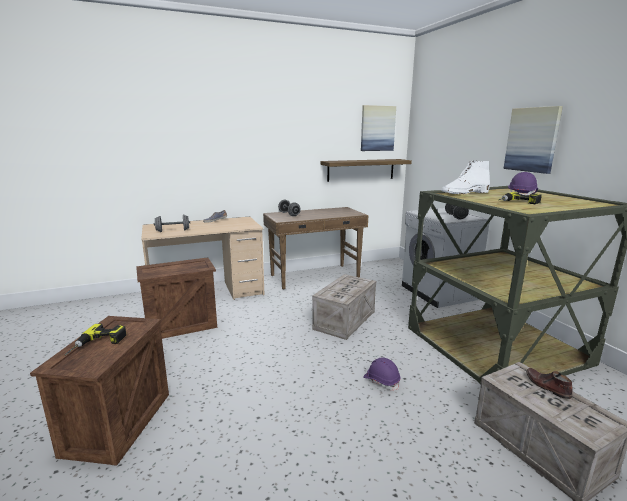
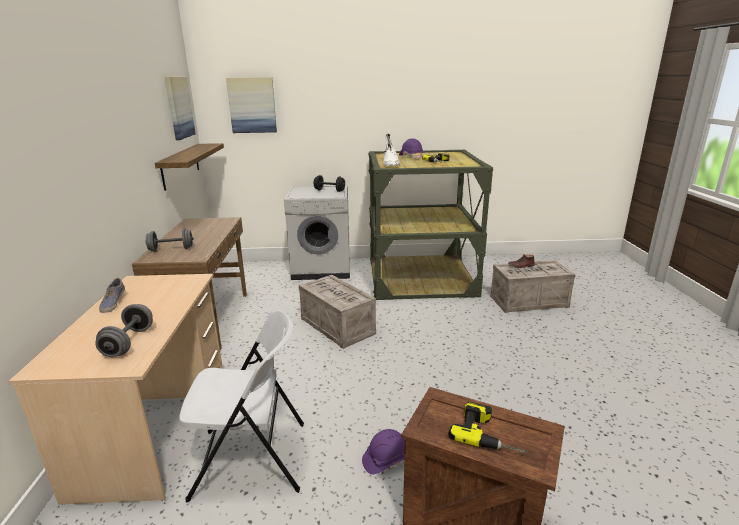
camera: 70 degrees left, 5 degrees up
(180, 325) = (250, 459): crate -> white chair
(381, 381) = (449, 333): purple hard hat -> purple hard hat (385, 459)
(532, 140) = (374, 111): picture -> picture (252, 105)

